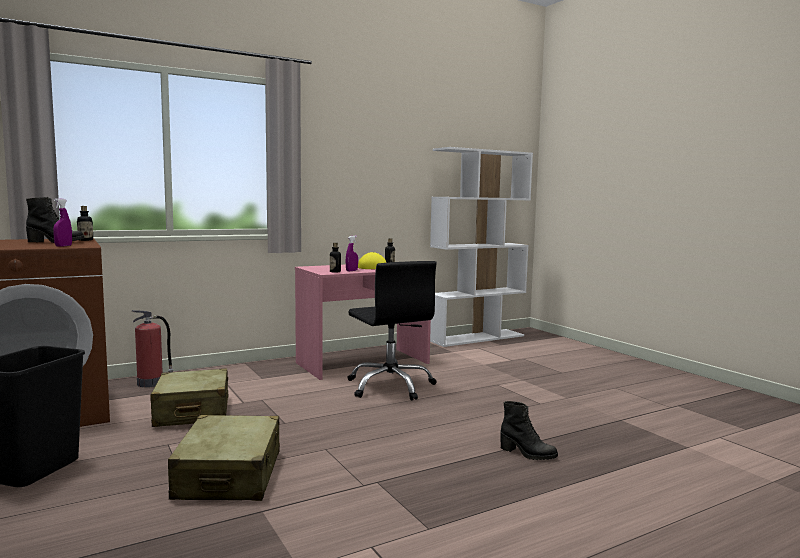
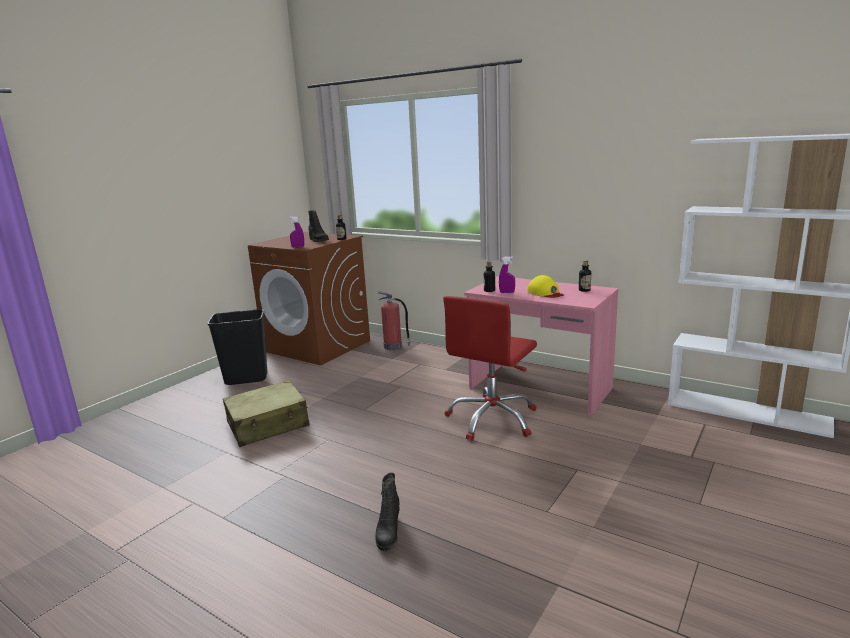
camera: 65 degrees right, 10 degrees up
(192, 412) = (355, 377): beige suitcase -> none
(390, 386) = (492, 419): black office chair -> red office chair

